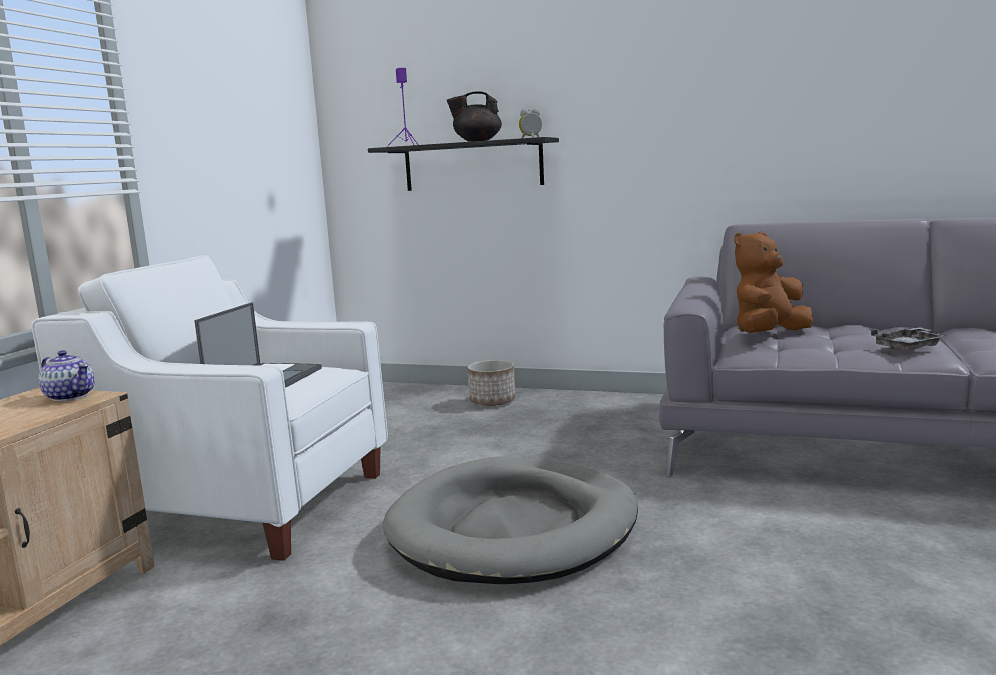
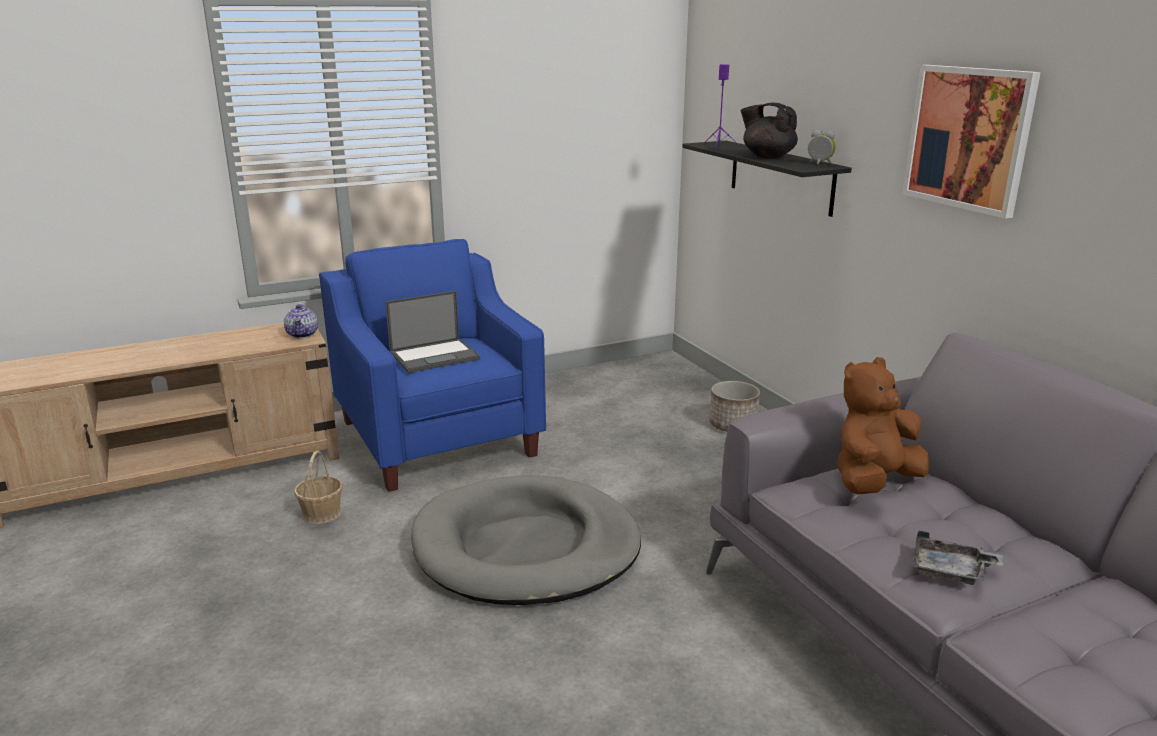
camera: 45 degrees right, 10 degrees up
(241, 613) = (322, 513): none -> basket
(244, 504) = (437, 437): white armchair -> blue armchair
(676, 88) = (968, 138): none -> picture
(769, 335) = (873, 482): brown plush toy -> brown plush toy turned 45 degrees counterclockwise

